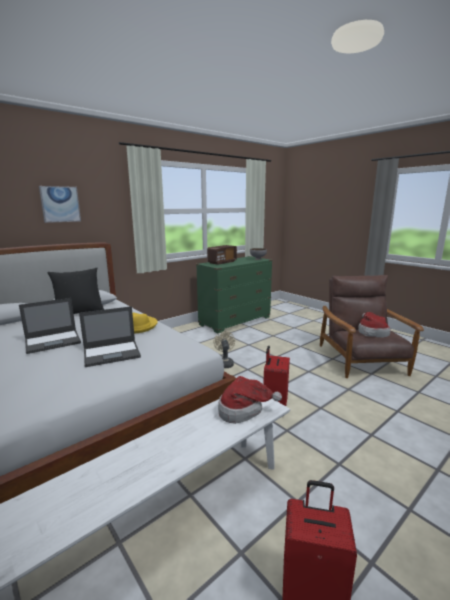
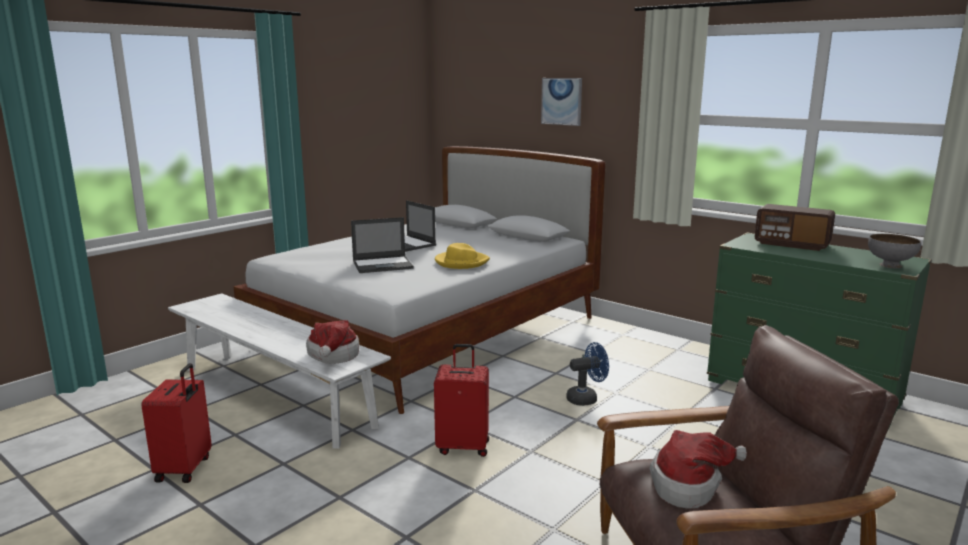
camera: 80 degrees right, 0 degrees up
(79, 312) = (500, 238): black pillow -> none
(112, 353) = (383, 265): laptop -> laptop turned 75 degrees counterclockwise
(224, 363) = (586, 398): beige fan -> blue fan

